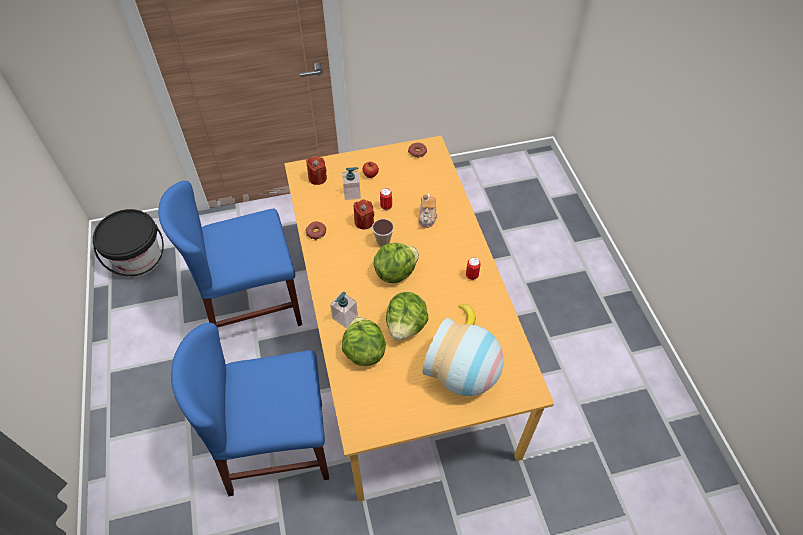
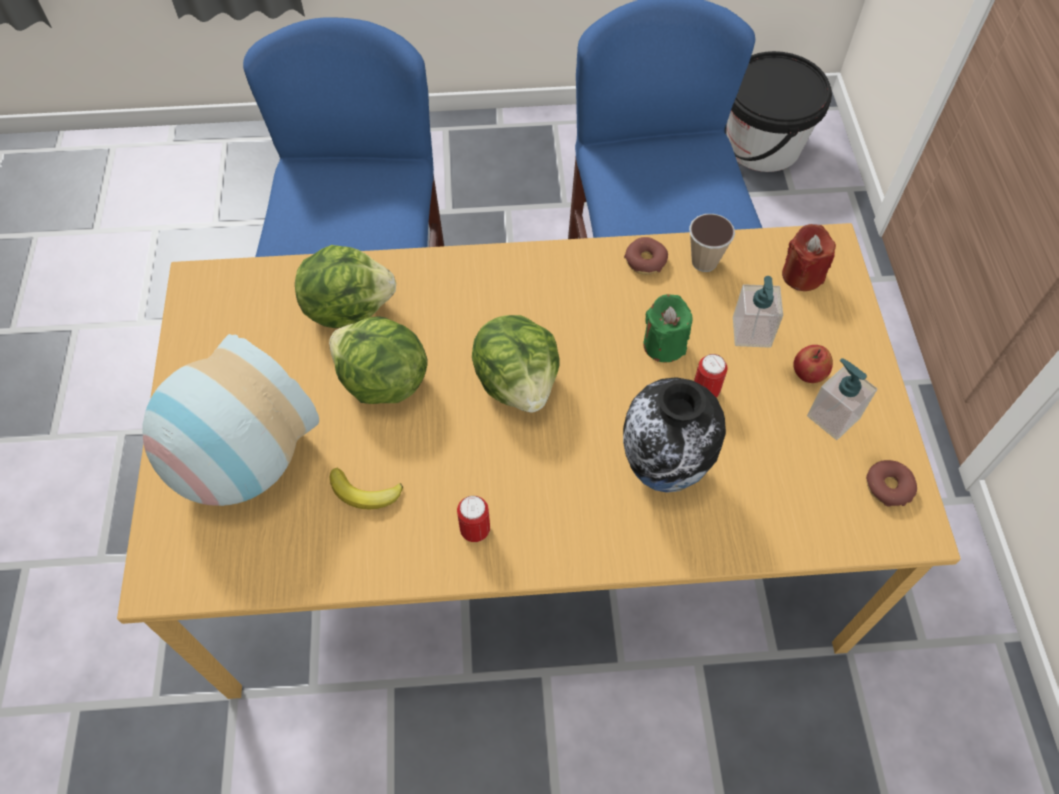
camera: 100 degrees right, 5 degrees up
(345, 317) = (430, 287): soap dispenser -> soap dispenser (833, 417)
(364, 222) = (664, 345): red candle -> green candle
(383, 242) = (603, 372): cup -> cup (704, 262)
(427, 217) = (664, 471): teapot -> vase

